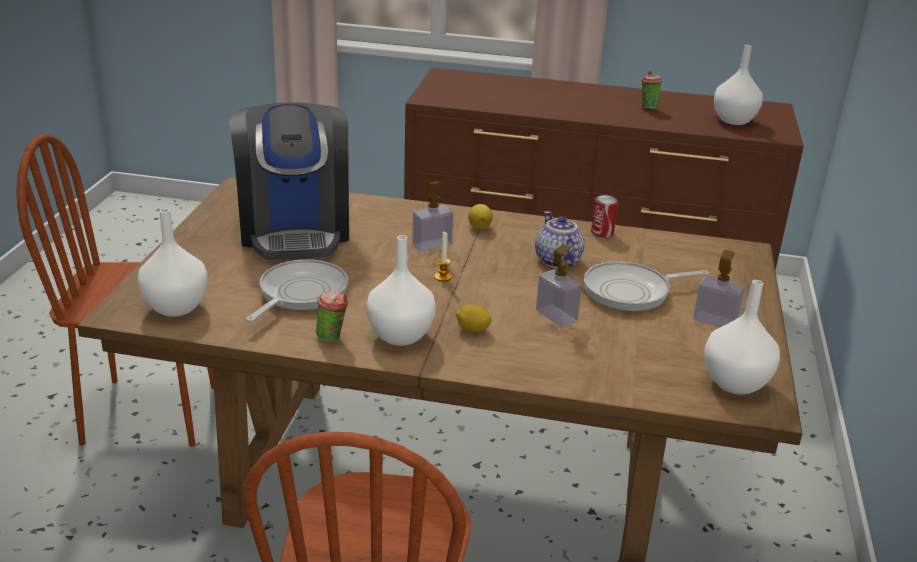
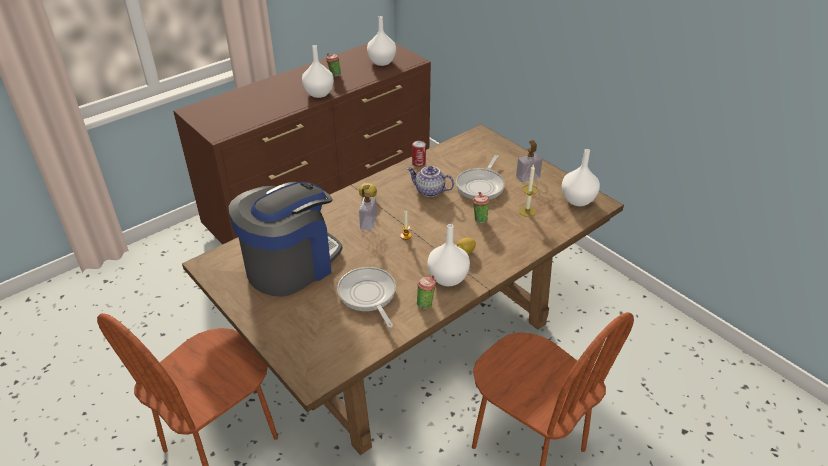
camera: 50 degrees left, 10 degrees up
(176, 306) = (330, 352): white vase -> white vase (318, 93)
(295, 230) = (291, 265): coffee machine -> coffee machine turned 75 degrees counterclockwise
(556, 316) = (479, 219): soap dispenser -> cup
(635, 347) = (527, 211): none -> candle

